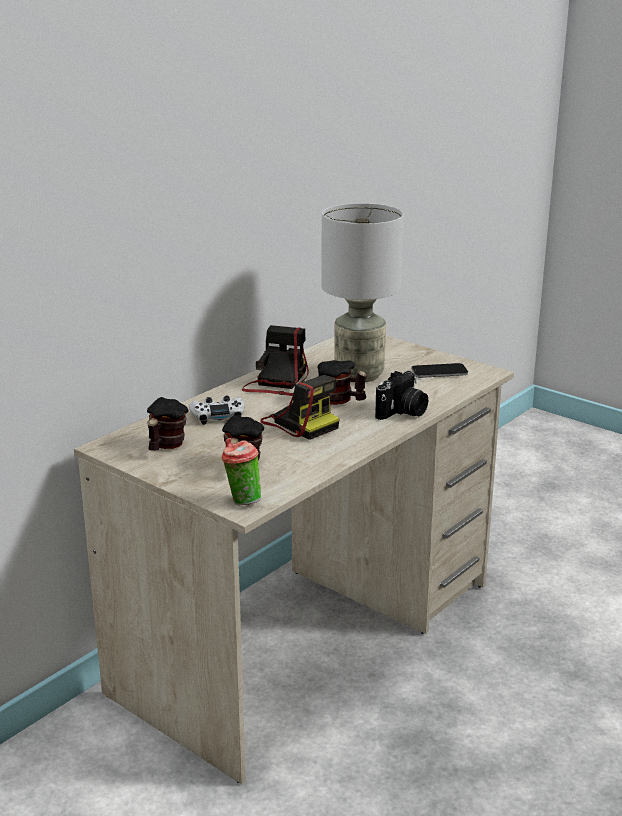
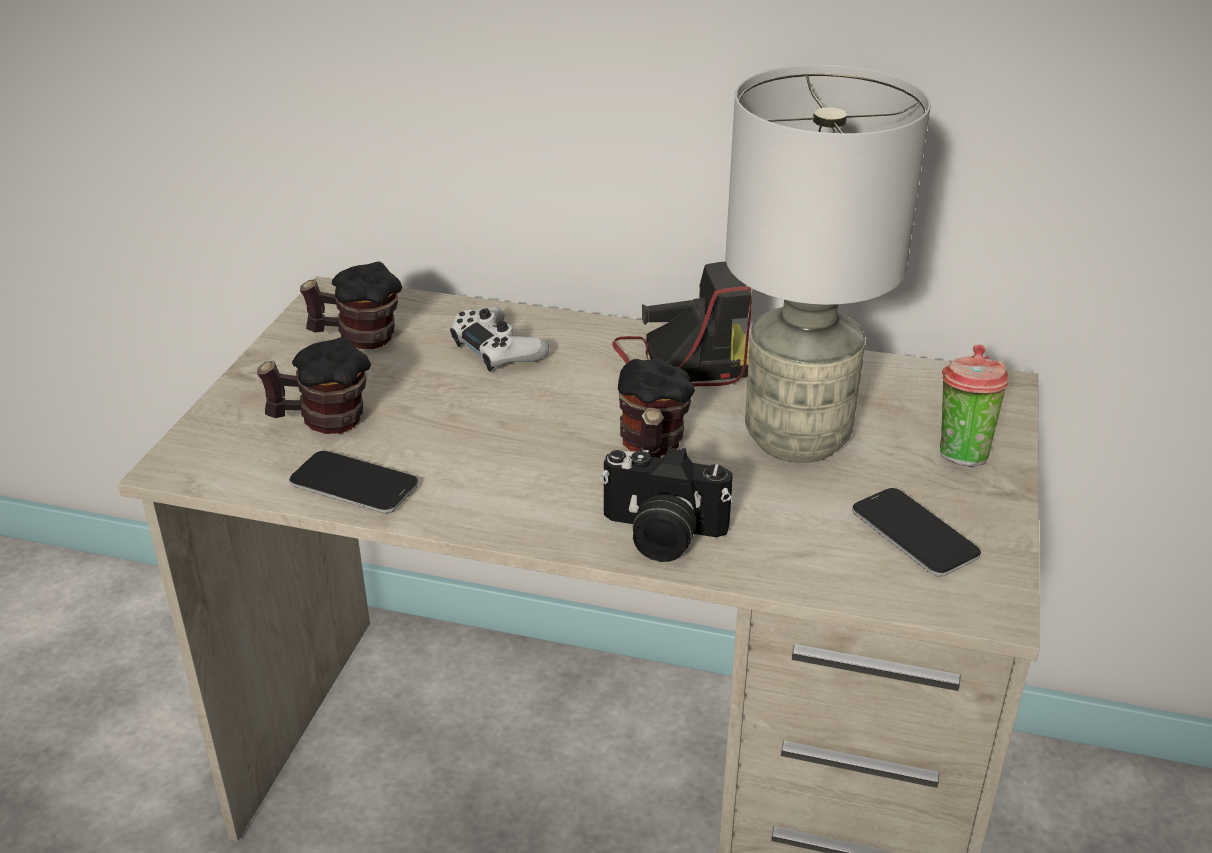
camera: 65 degrees right, 10 degrees up
(241, 500) = (202, 456): cup -> cup (960, 452)
(300, 423) = (527, 431): camera -> none
(306, 467) = (354, 484): none -> phone

